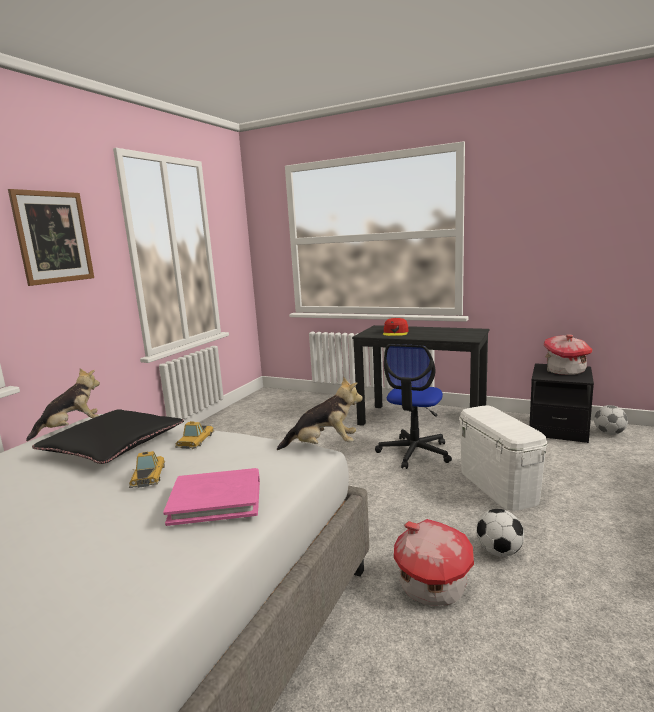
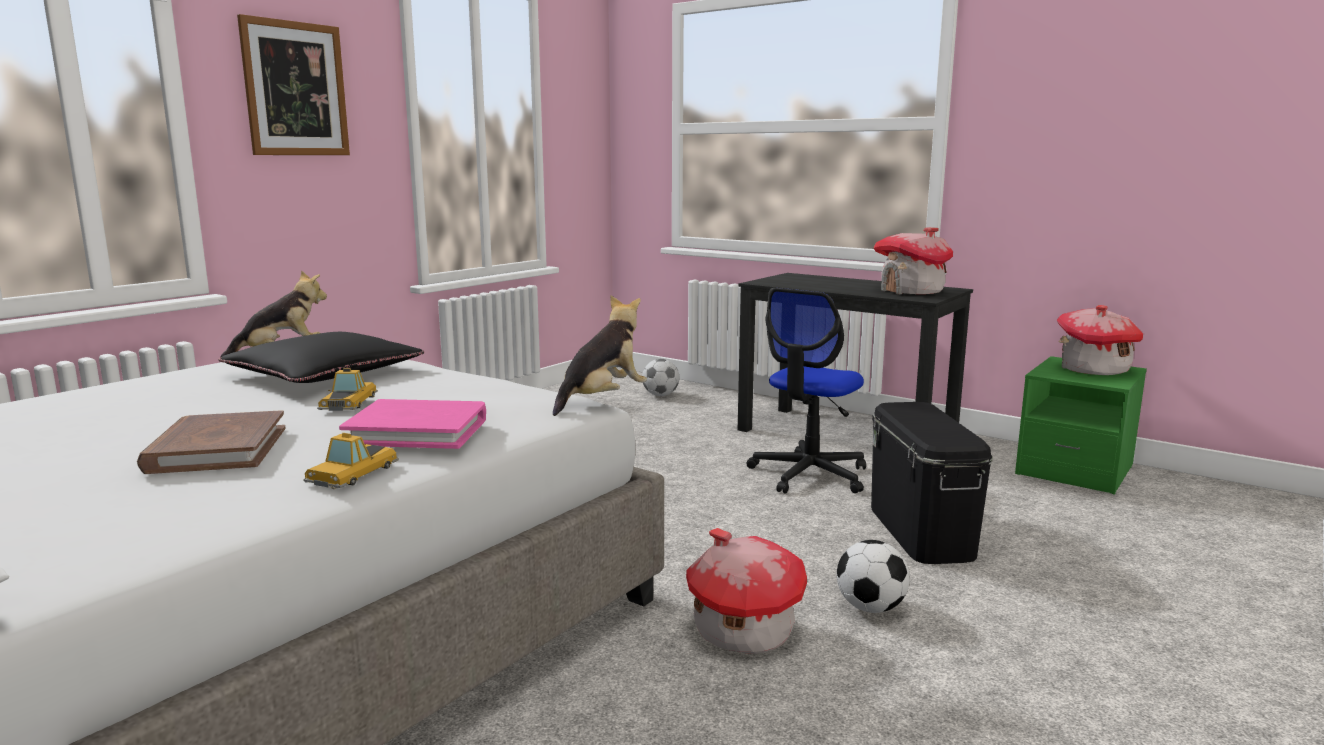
camera: 10 degrees right, 0 degrees up
(65, 544) = (217, 449): none -> brown book
(195, 440) = (432, 378): toy car -> toy car (351, 474)
(323, 446) = (602, 400): plush toy -> plush toy turned 60 degrees counterclockwise
(395, 333) = (812, 283): red cap -> none
(457, 334) = (911, 291): none -> toy house
(498, 486) = (921, 531): white storage box -> black storage box
(558, 429) = (1074, 470): black nightstand -> green nightstand
(609, 433) = (1162, 486): football -> football (660, 395)

